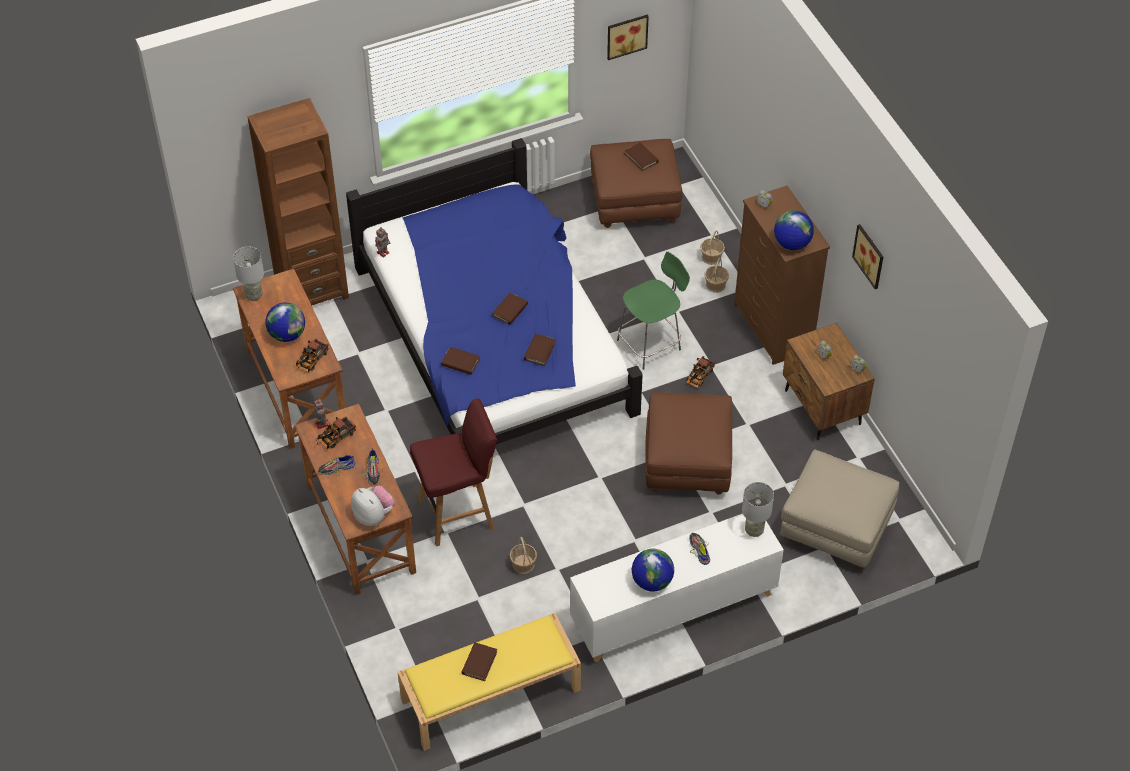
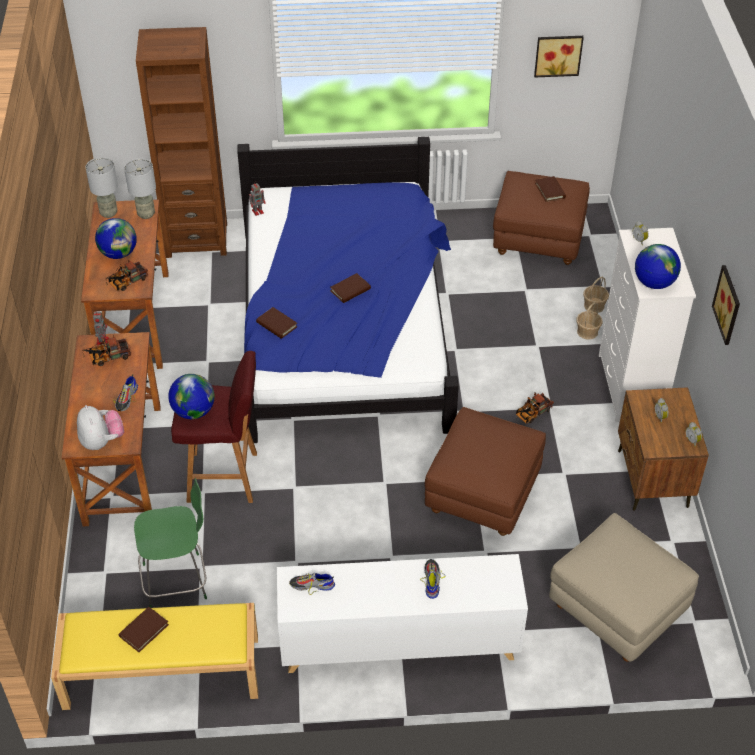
camera: 20 degrees right, 5 degrees down
(336, 468) = (93, 386): shoe -> shoe (312, 585)
(523, 564) = (264, 547): basket -> none
(539, 351) = (360, 334): brown book -> none
(651, 344) = (496, 369): green chair -> green chair (177, 581)
(652, 581) = (363, 598): globe -> globe (193, 411)
(754, 530) = (503, 577): grey table lamp -> grey table lamp (146, 214)
(773, 328) = (630, 387): brown dresser -> white dresser

